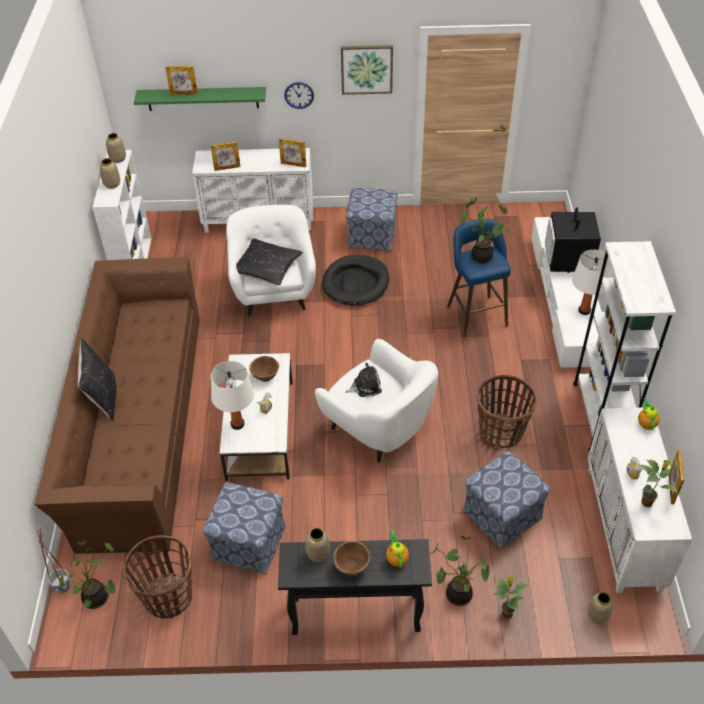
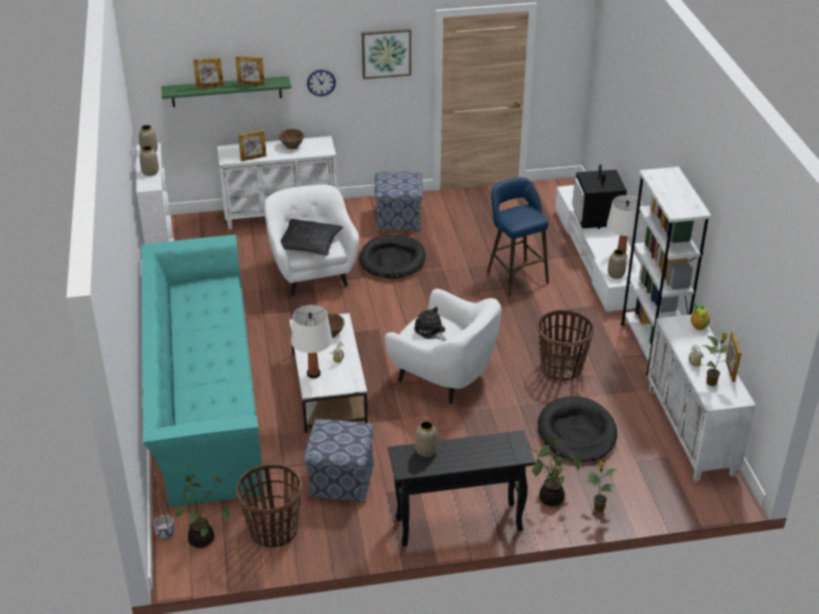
camera: 10 degrees left, 10 degrees down
(103, 398) = (175, 364): black pillow -> none
(137, 424) = (203, 395): brown sofa -> turquoise sofa
(293, 164) = (319, 151): picture frame -> picture frame (251, 84)
(352, 567) = (460, 457): brown bowl -> brown bowl (292, 146)
(365, 386) = (430, 331): plush toy -> plush toy turned 105 degrees counterclockwise
(396, 558) = (499, 447): teapot -> none
(482, 256) = (519, 212): potted plant -> none
(501, 515) = (577, 433): ottoman -> black dog bed
(597, 615) = (681, 500): vase -> vase (615, 274)

